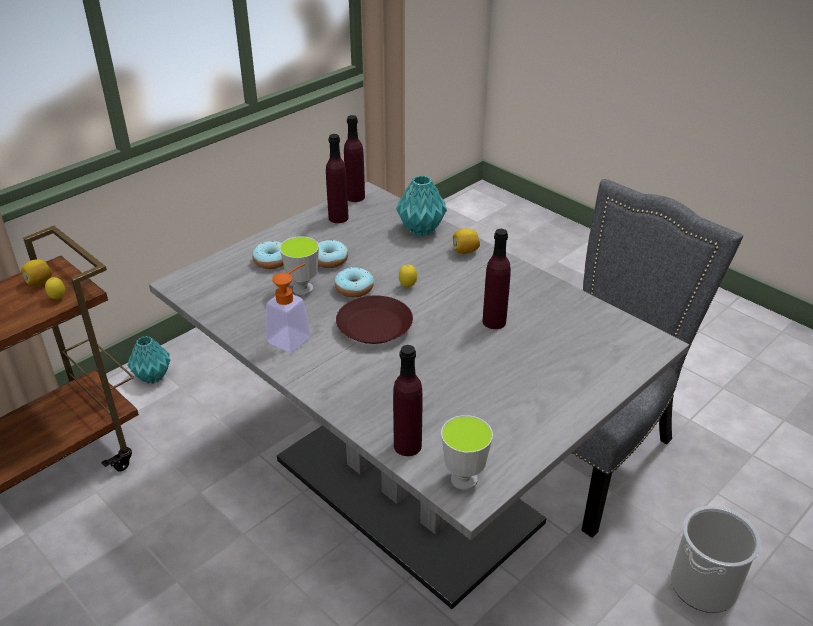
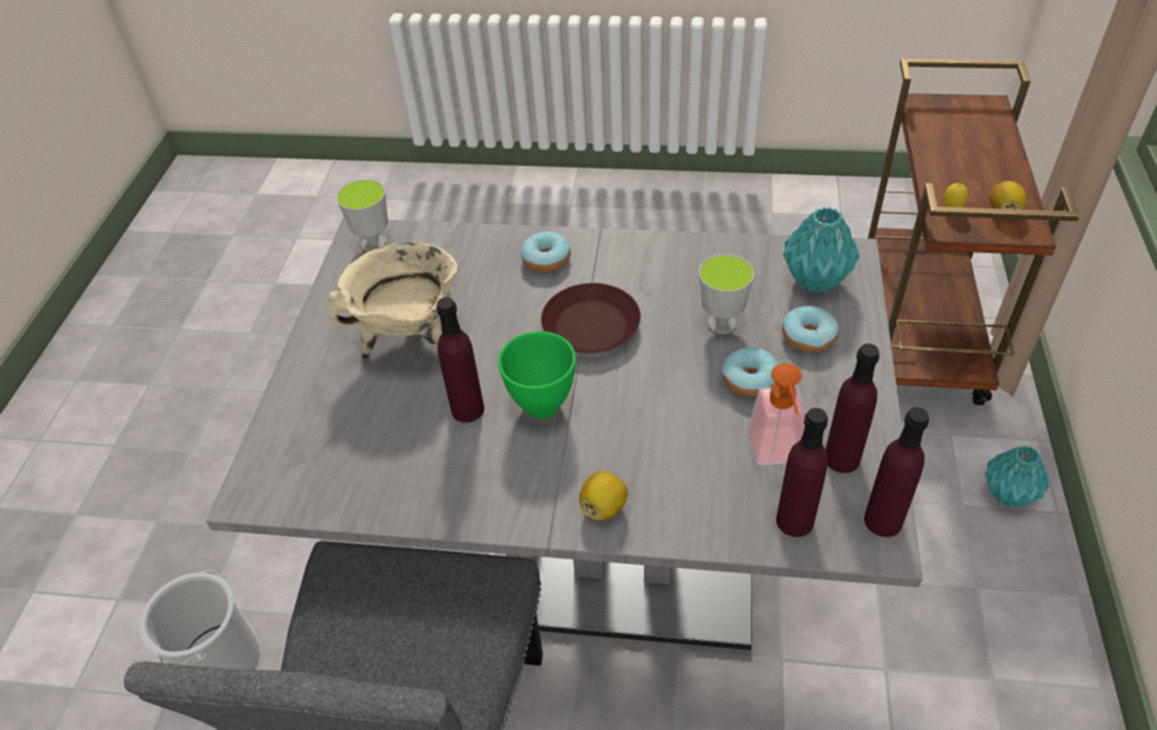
camera: 145 degrees right, 10 degrees up
(294, 336) = (654, 271): soap dispenser -> soap dispenser (776, 455)
(354, 288) = (669, 358): donut -> donut (546, 259)
(407, 286) = (614, 398): lemon -> none
(407, 445) = (442, 242): purple bottle -> purple bottle (795, 521)
(422, 230) = (705, 512): turquoise vase -> turquoise vase (814, 280)
(448, 302) = (544, 405): none -> green bowl
(495, 381) = (410, 338): none -> beige cooking pot

